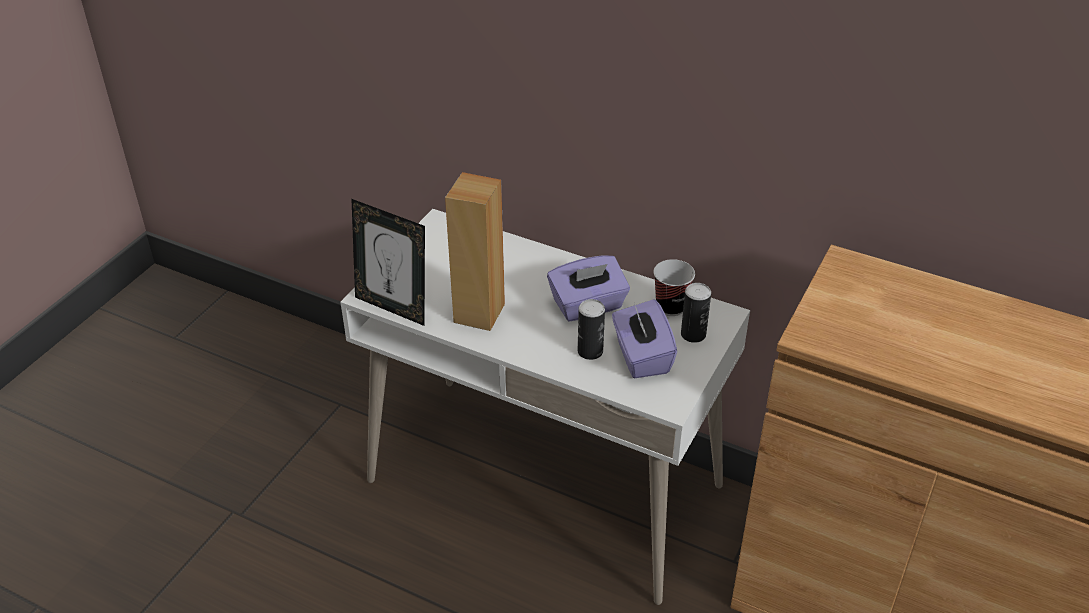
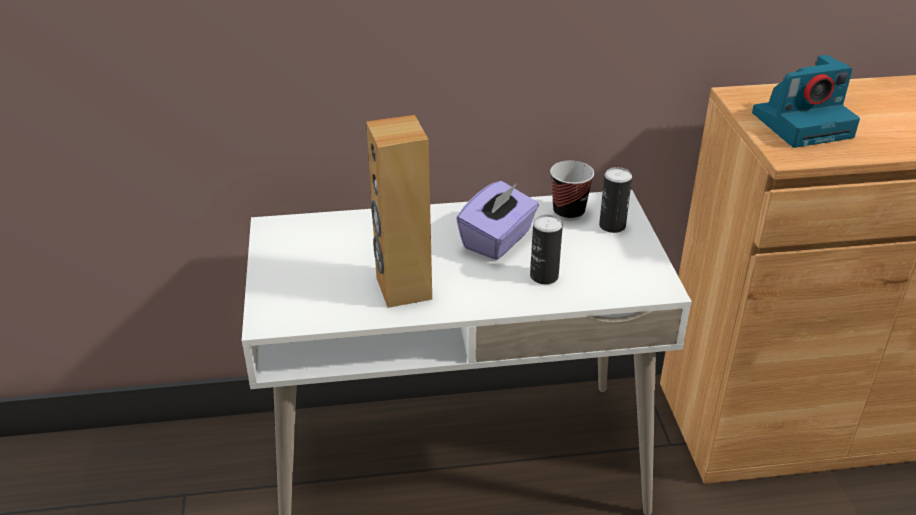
camera: 35 degrees left, 5 degrees down
(393, 307) = (308, 320): picture frame -> none
(641, 356) = (592, 261): purple tissue box -> none
(863, 313) = (803, 124): none -> camera

